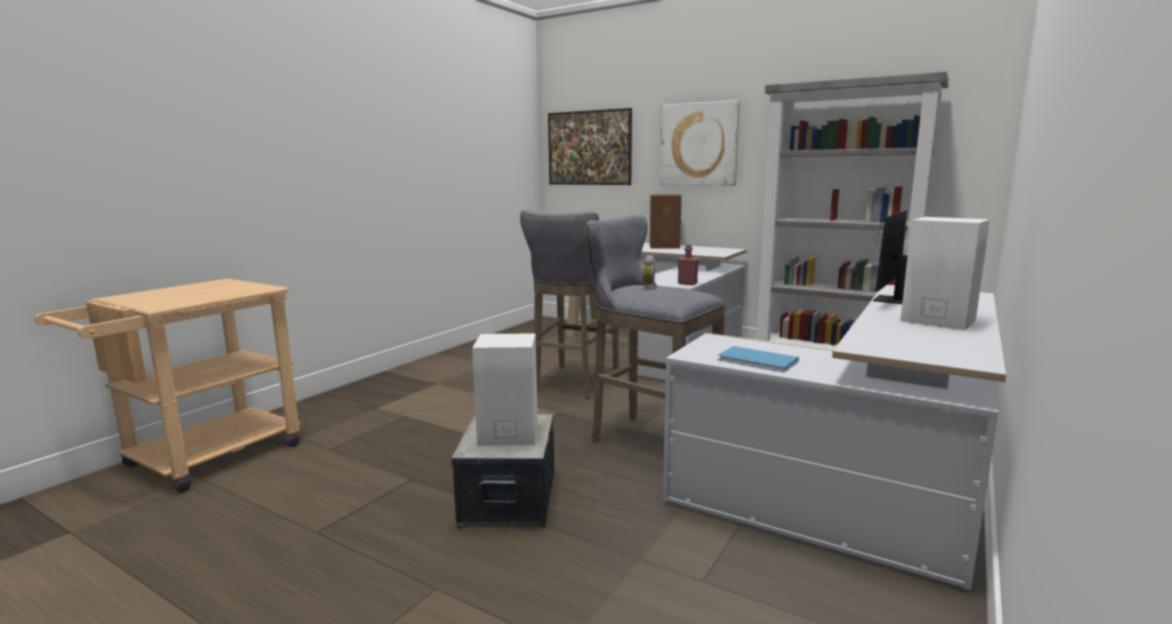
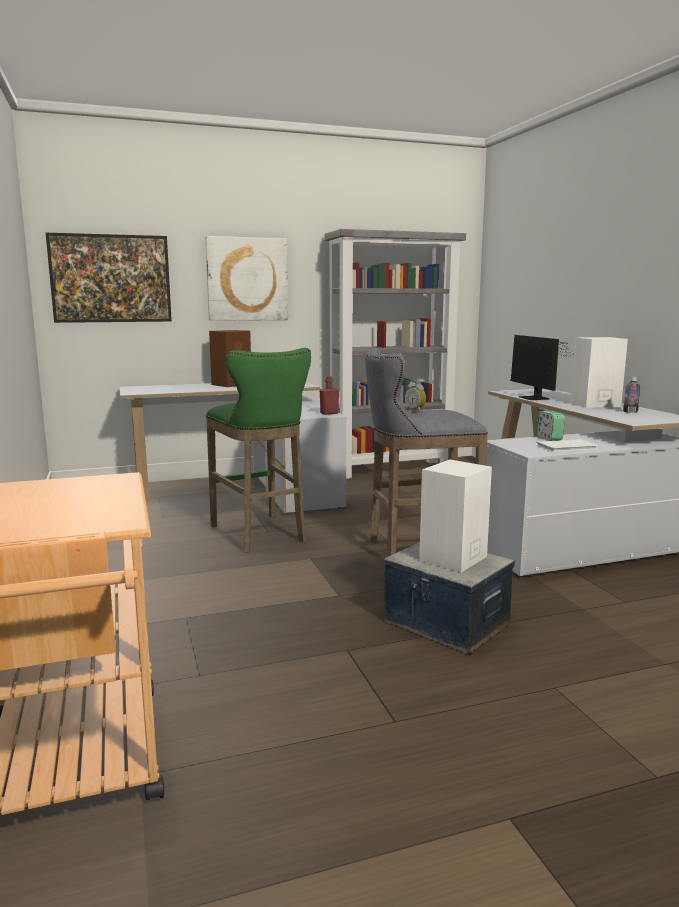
camera: 50 degrees left, 0 degrees up
(573, 383) = (261, 535): grey stool -> green stool
(758, 361) = (568, 447): blue book -> white book
(781, 348) = (548, 438): none -> alarm clock
(935, 338) = (630, 412): none -> bottle

